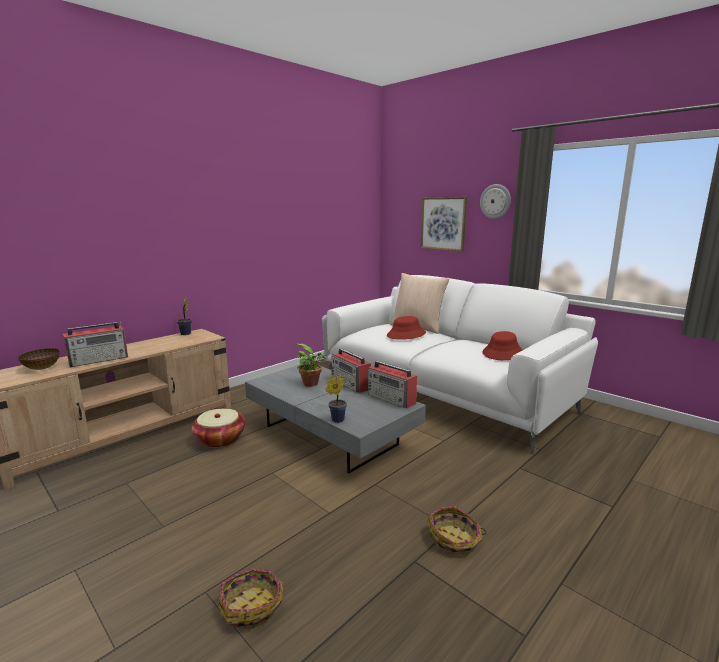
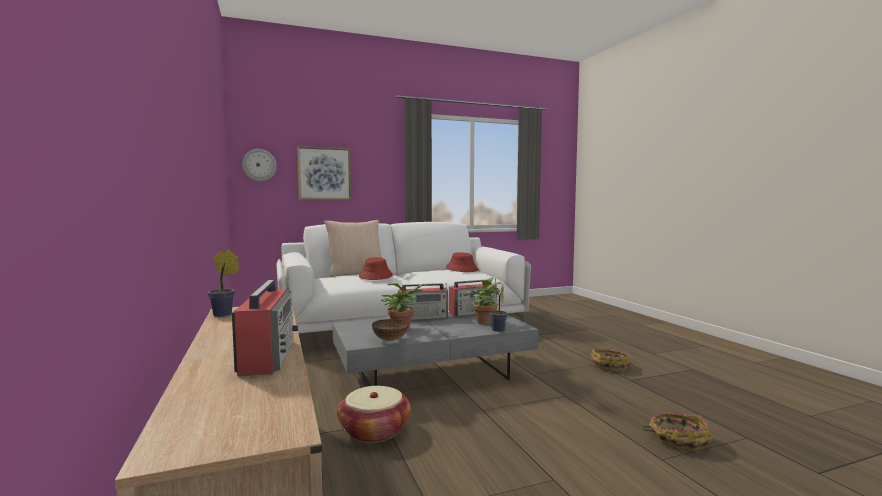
camera: 65 degrees left, 10 degrees down
(41, 368) = (233, 396): bowl -> bowl (390, 340)
(363, 409) = (484, 321): none -> potted plant
(495, 201) = (379, 154): wall clock -> wall clock (259, 165)

